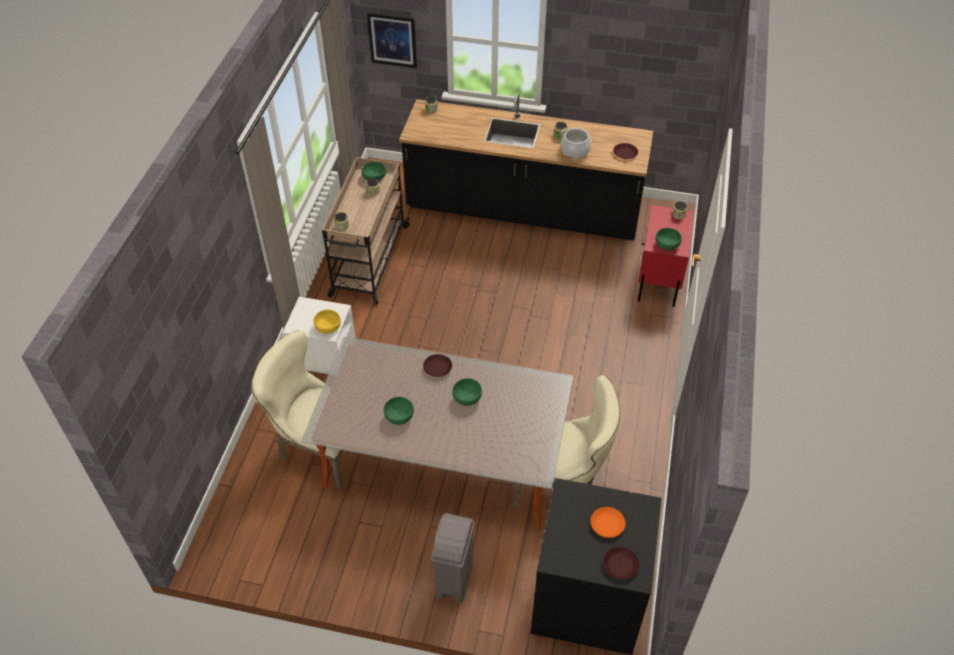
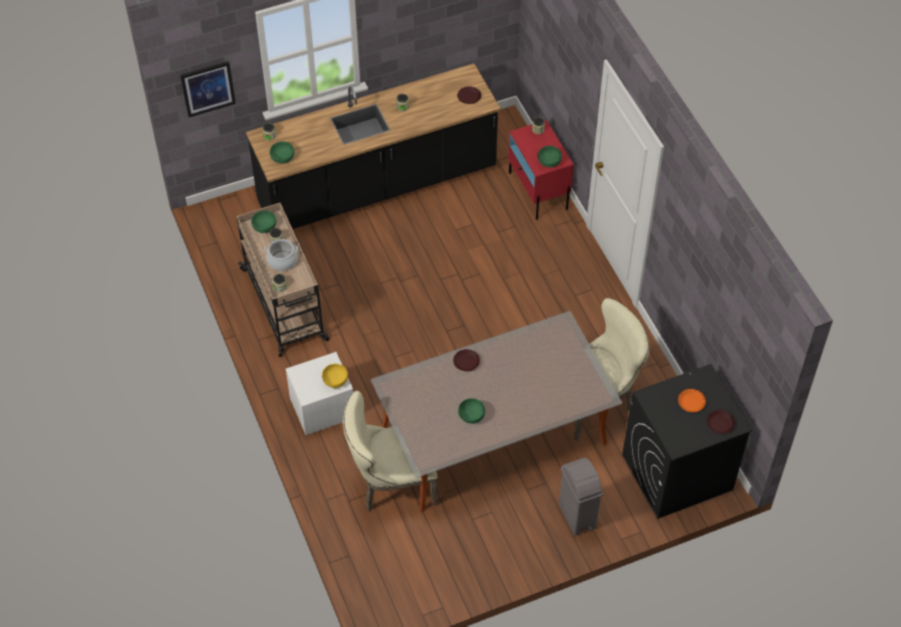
camera: 35 degrees left, 5 degrees up
(467, 397) = (508, 372): green bowl -> green bowl (282, 157)
(575, 151) = (427, 115): cooking pot -> cooking pot (282, 261)

